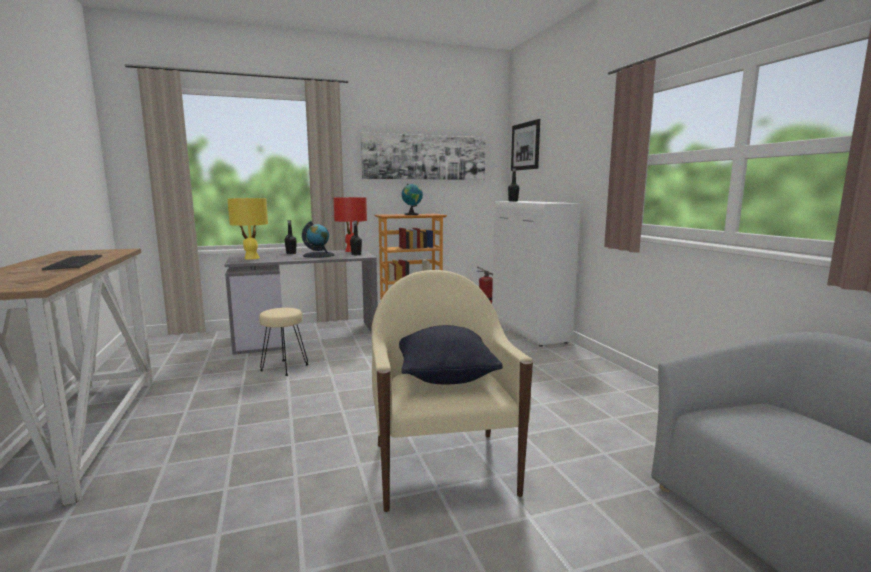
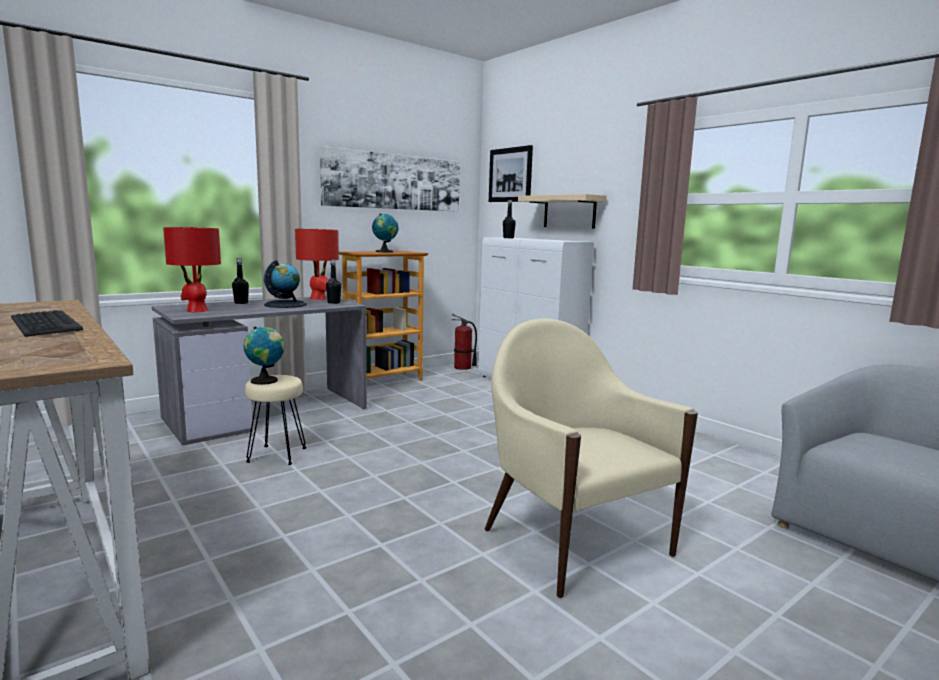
camera: 20 degrees left, 0 degrees up
(251, 258) = (197, 310): yellow table lamp -> red table lamp
(274, 311) = (266, 381): none -> globe
(445, 377) = (581, 439): black pillow -> none
(564, 176) = (569, 212): none -> beige shelf

